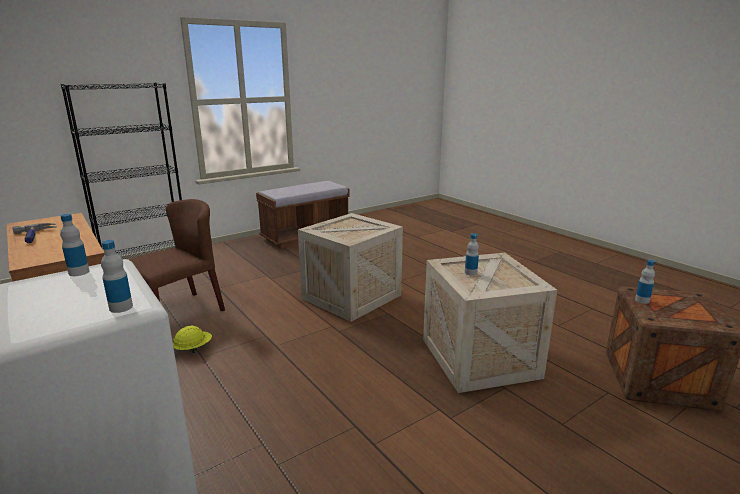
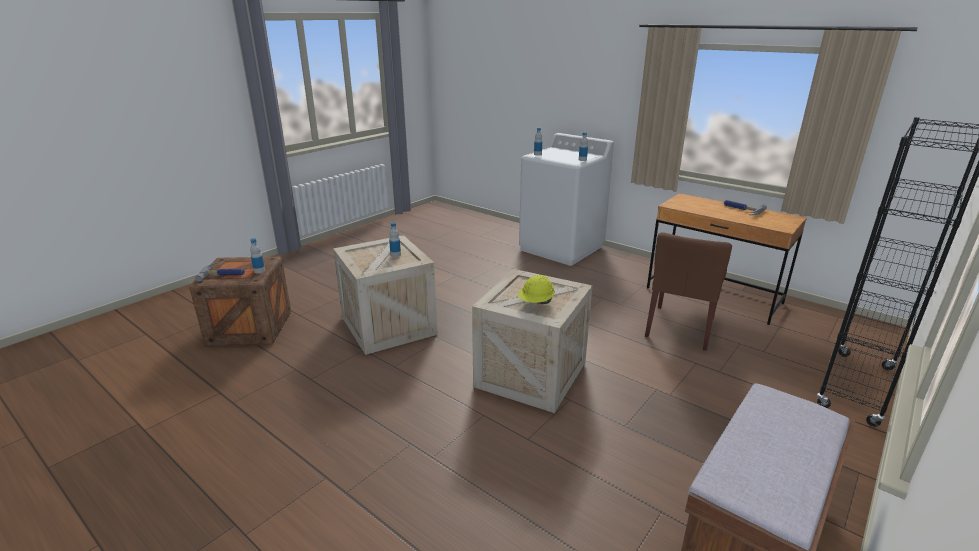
camera: 165 degrees right, 5 degrees up
(193, 349) = (618, 302): yellow hard hat -> yellow hard hat (536, 303)
(684, 301) = (224, 274): none -> hammer

